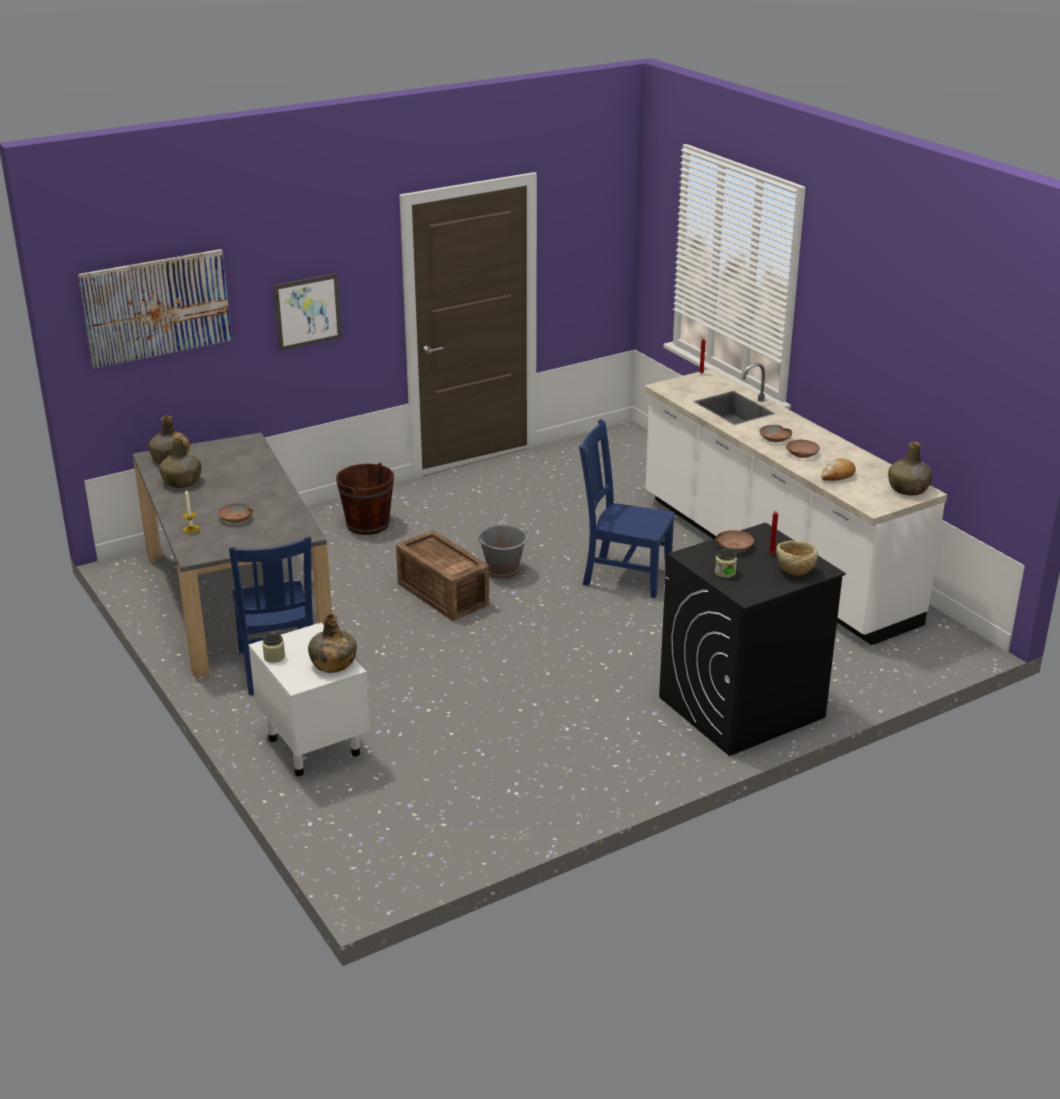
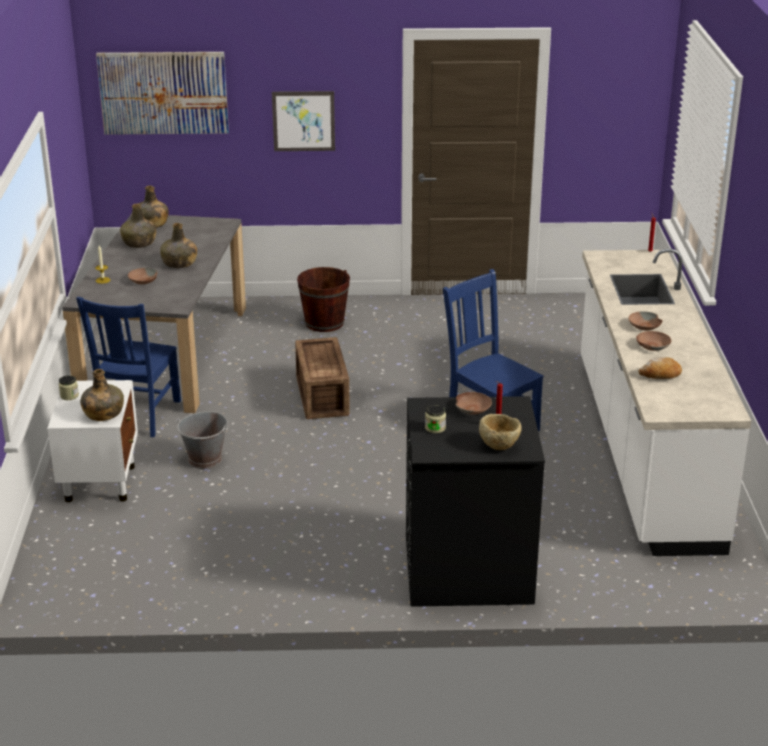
camera: 30 degrees right, 0 degrees up
(503, 571) = (391, 391): grey bucket -> grey bucket (205, 460)
(908, 489) = (716, 405): green bottle -> green bottle (179, 263)

